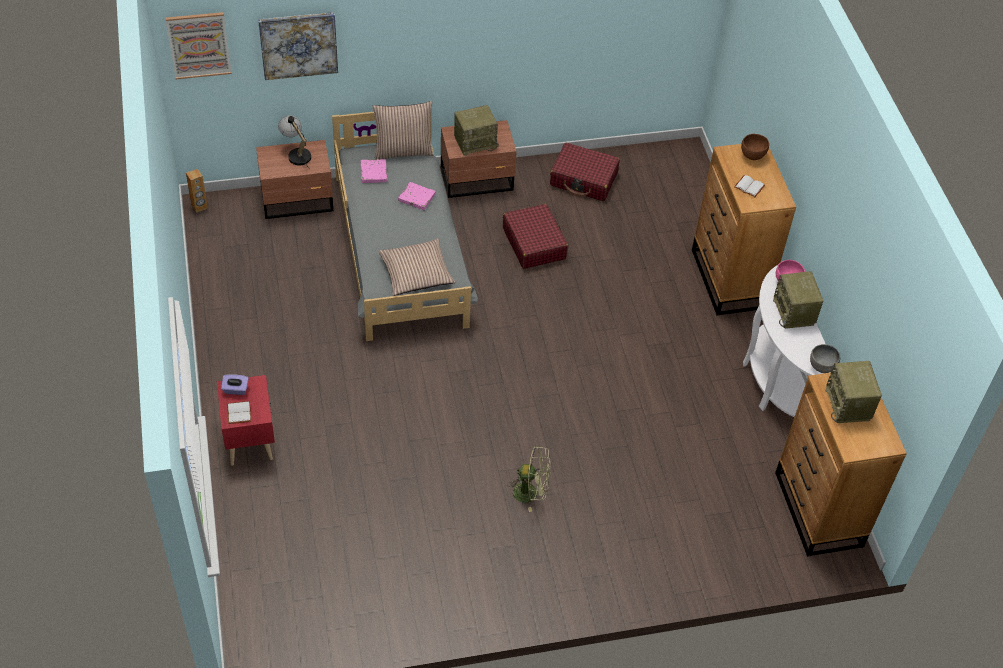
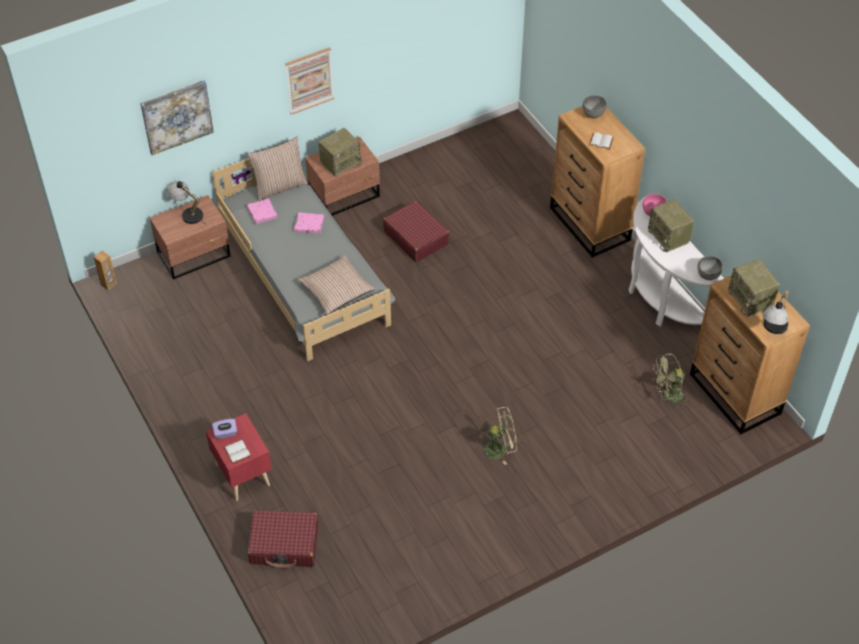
camera: 15 degrees left, 0 degrees up
(199, 45) = (91, 139): picture -> picture (309, 80)
(584, 179) = (435, 171): red suitcase -> red suitcase (284, 544)
(740, 490) = (668, 396): none -> green fan
(752, 155) = (593, 114): brown bowl -> grey bowl
(860, 446) = (773, 329): none -> table lamp

